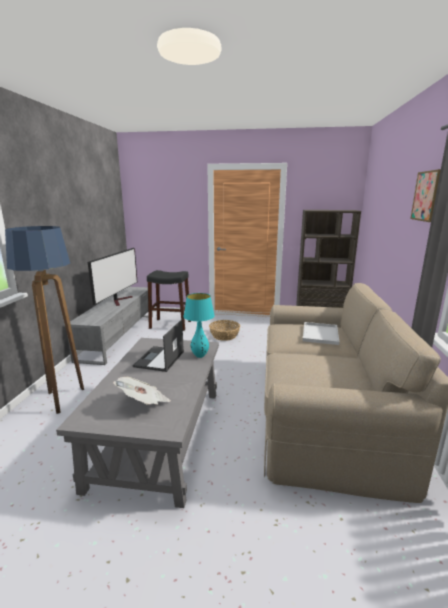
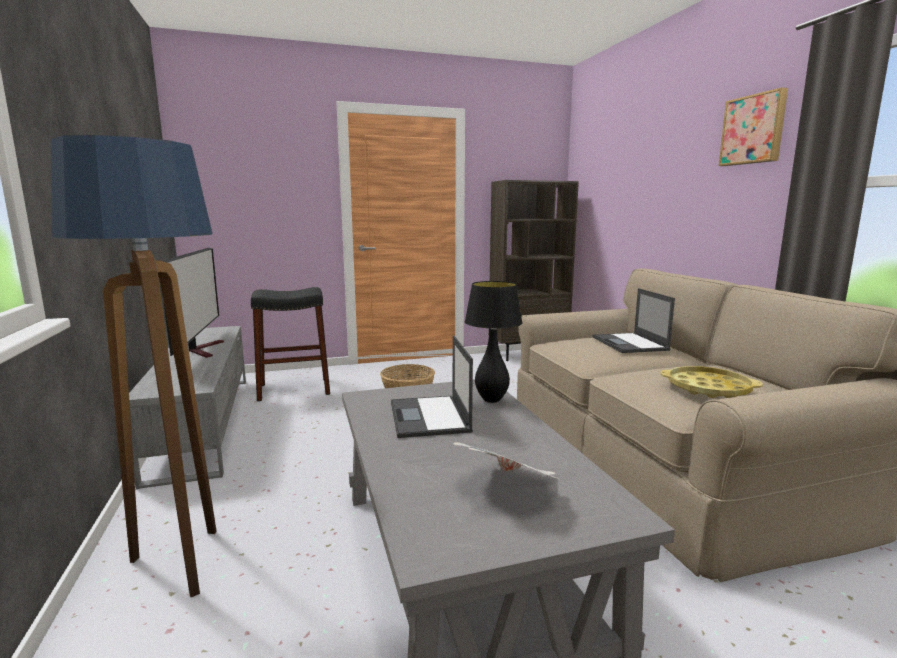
camera: 25 degrees left, 5 degrees down
(200, 356) = (491, 400): turquoise table lamp -> black table lamp
(313, 375) = (708, 388): none -> yellow tray
(320, 334) = (630, 344): white tray -> laptop

